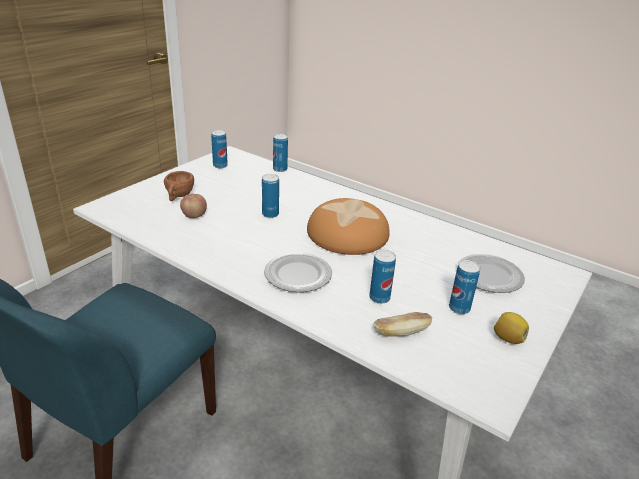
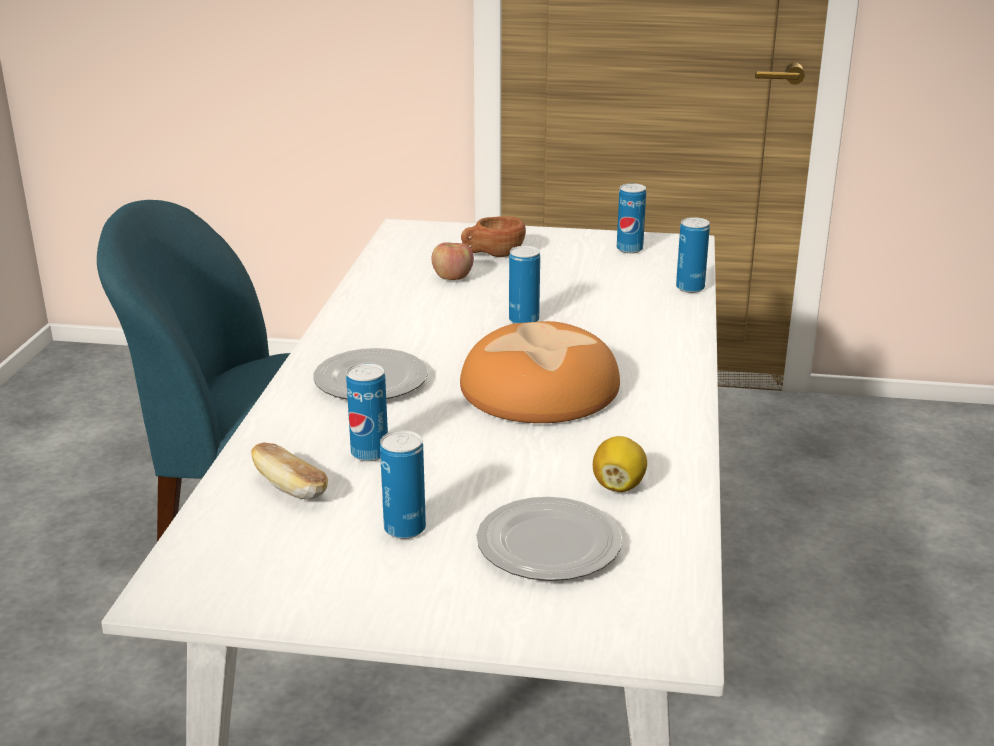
camera: 65 degrees right, 5 degrees down
(508, 338) = (352, 591): lemon -> lemon (618, 486)

